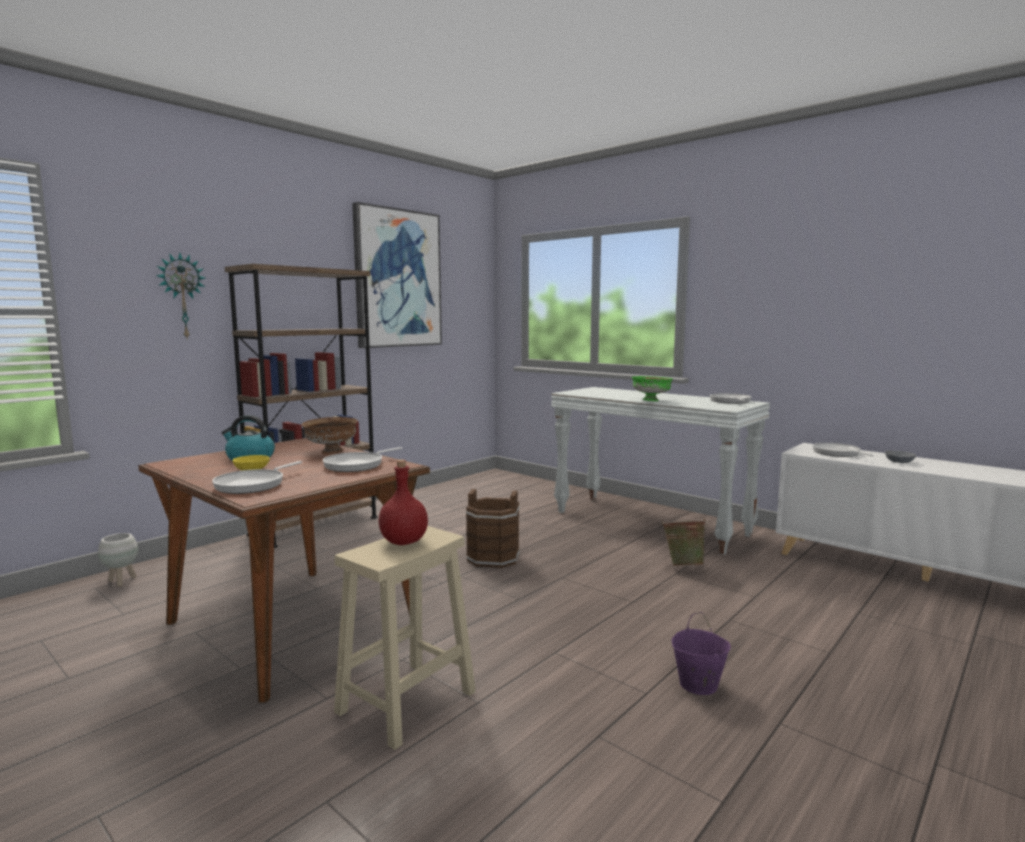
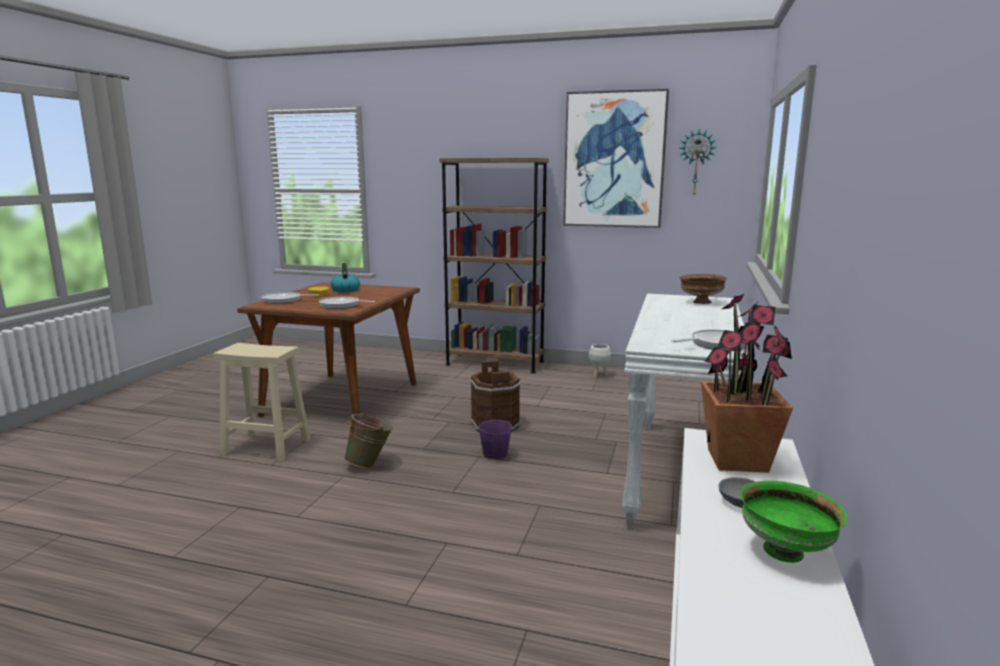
camera: 65 degrees right, 5 degrees up
(121, 581) = (370, 353): white planter -> white planter (599, 375)
(181, 296) = (428, 181): wall clock -> wall clock (696, 163)
(331, 452) = (375, 297): brown bowl -> brown bowl (701, 302)
(403, 542) = (262, 349): red bottle -> none
(650, 400) = (657, 319): green bowl -> green bowl (785, 551)
(683, 566) = (563, 507): green bucket -> green bucket (370, 464)
(698, 684) = (316, 536): purple bucket -> purple bucket (494, 454)
(838, 453) = (738, 460): frying pan -> potted plant

